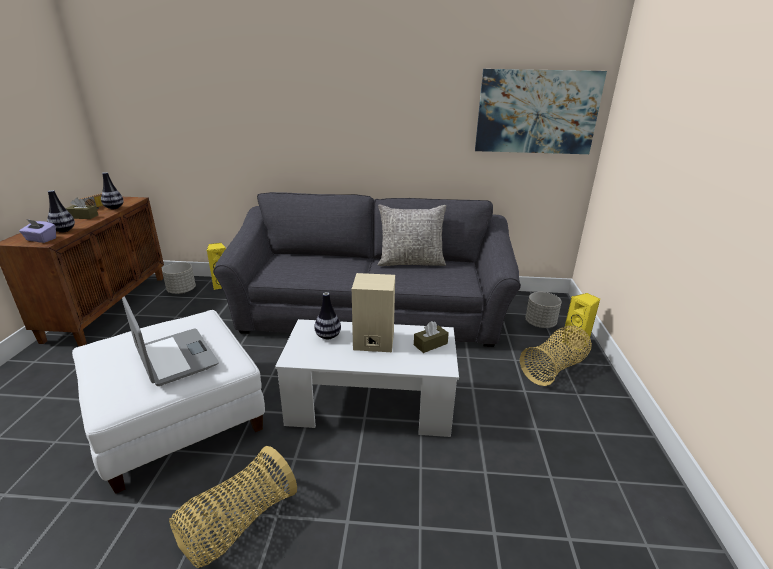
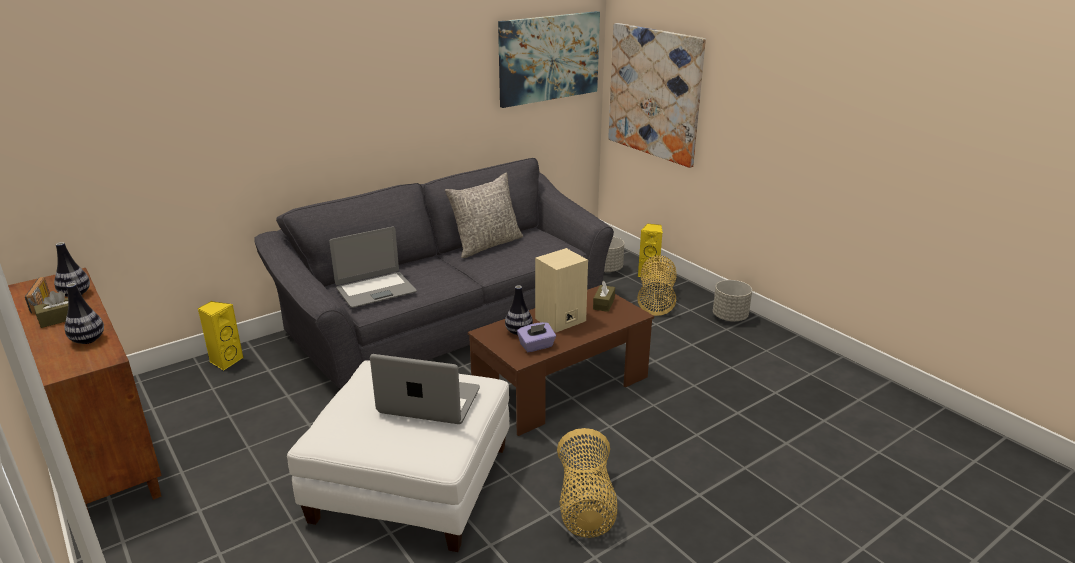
camera: 40 degrees left, 0 degrees up
(41, 239) = (87, 359): purple tissue box -> purple tissue box (536, 346)
(181, 291) = (179, 389): grey planter -> grey planter (730, 317)
(290, 266) = (375, 290): none -> laptop
(370, 403) = (561, 385): white coffee table -> brown coffee table
(631, 158) = (654, 93): none -> picture

